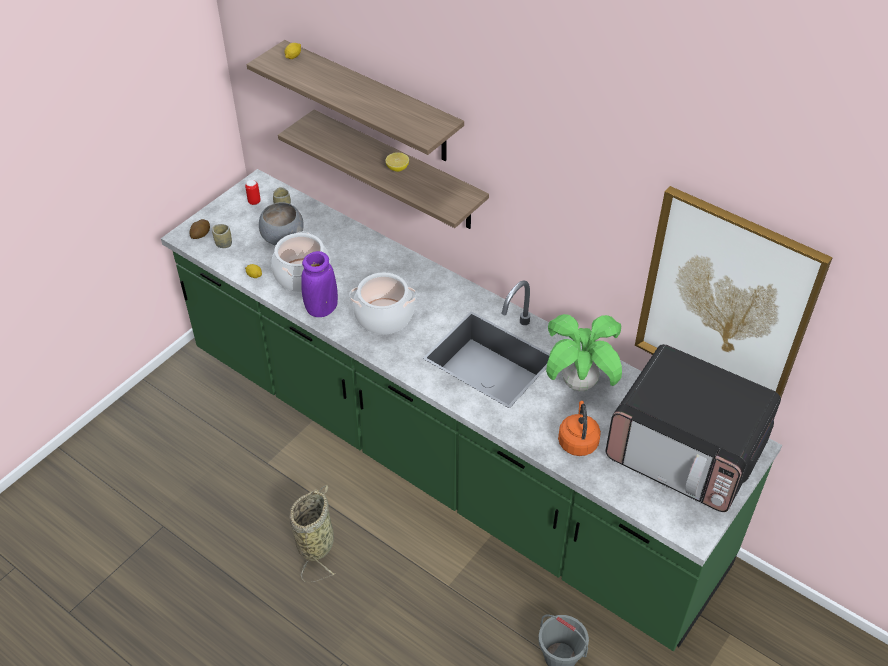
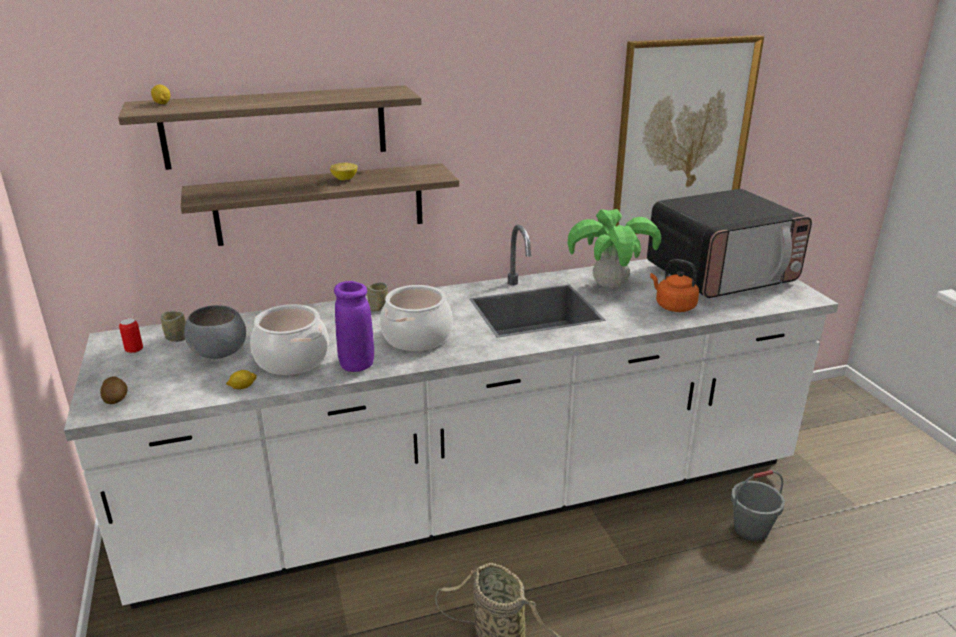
camera: 55 degrees left, 20 degrees down
(223, 244) = (159, 389): cup -> cup (378, 308)
(443, 456) = (478, 498): green counter -> white counter

